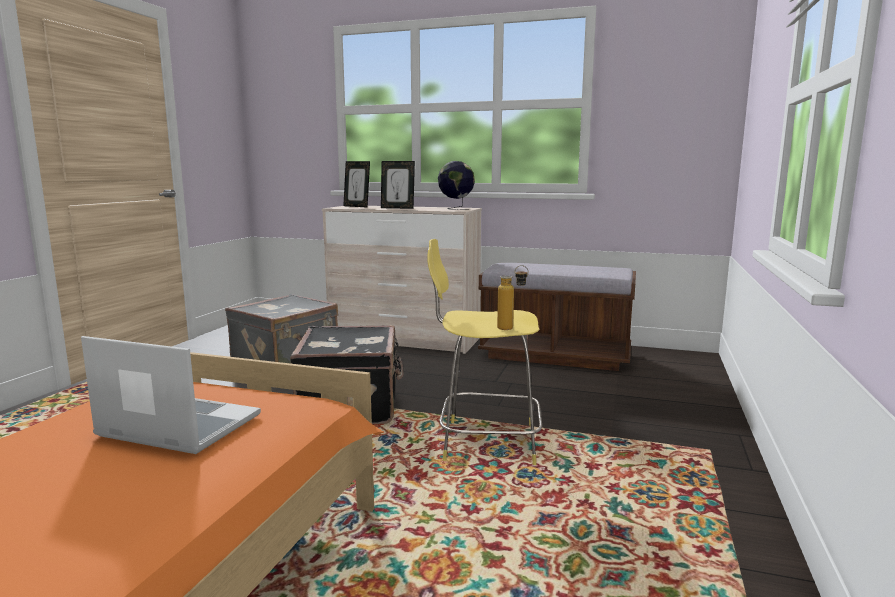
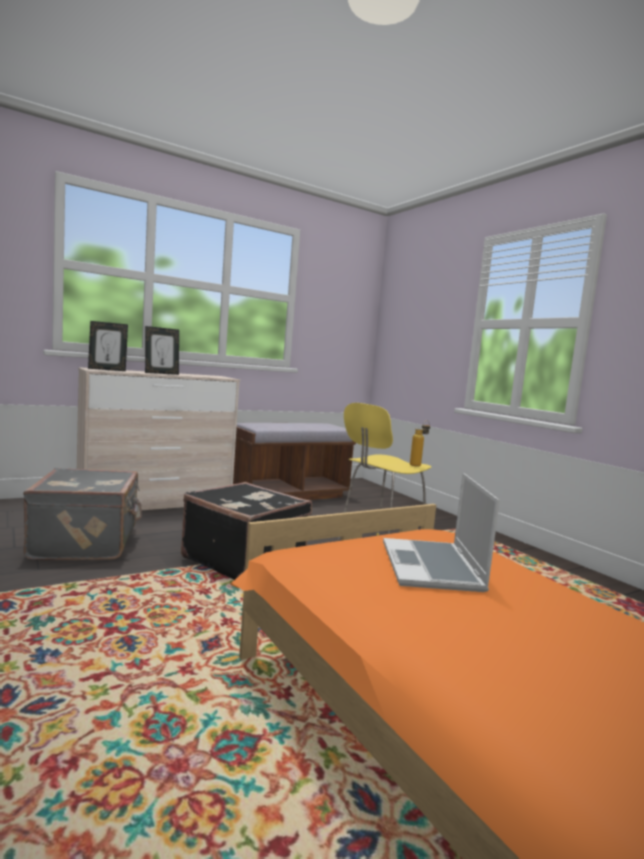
camera: 50 degrees left, 5 degrees down
(176, 427) = (433, 568): laptop -> laptop turned 60 degrees counterclockwise
(456, 208) = (212, 376): globe -> none

